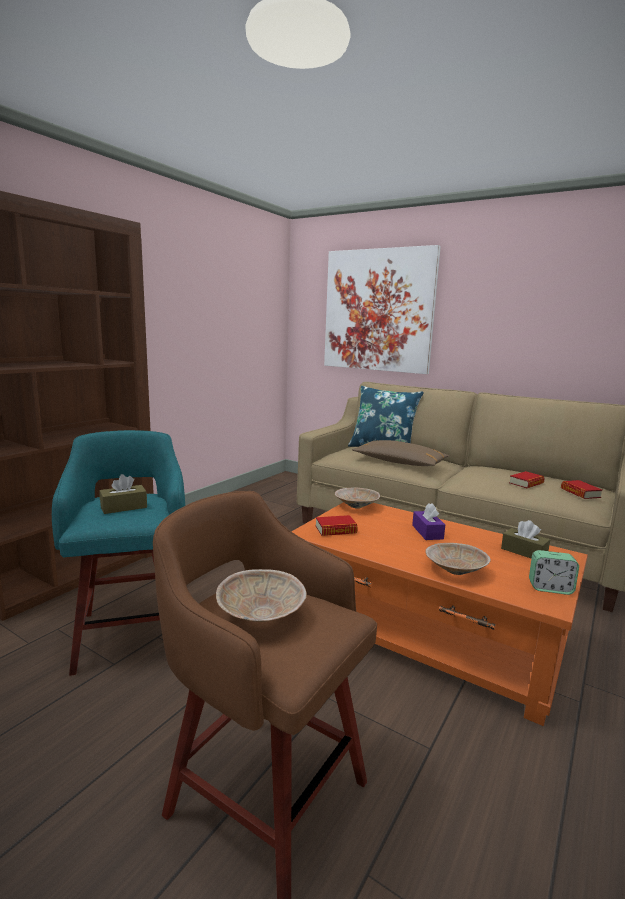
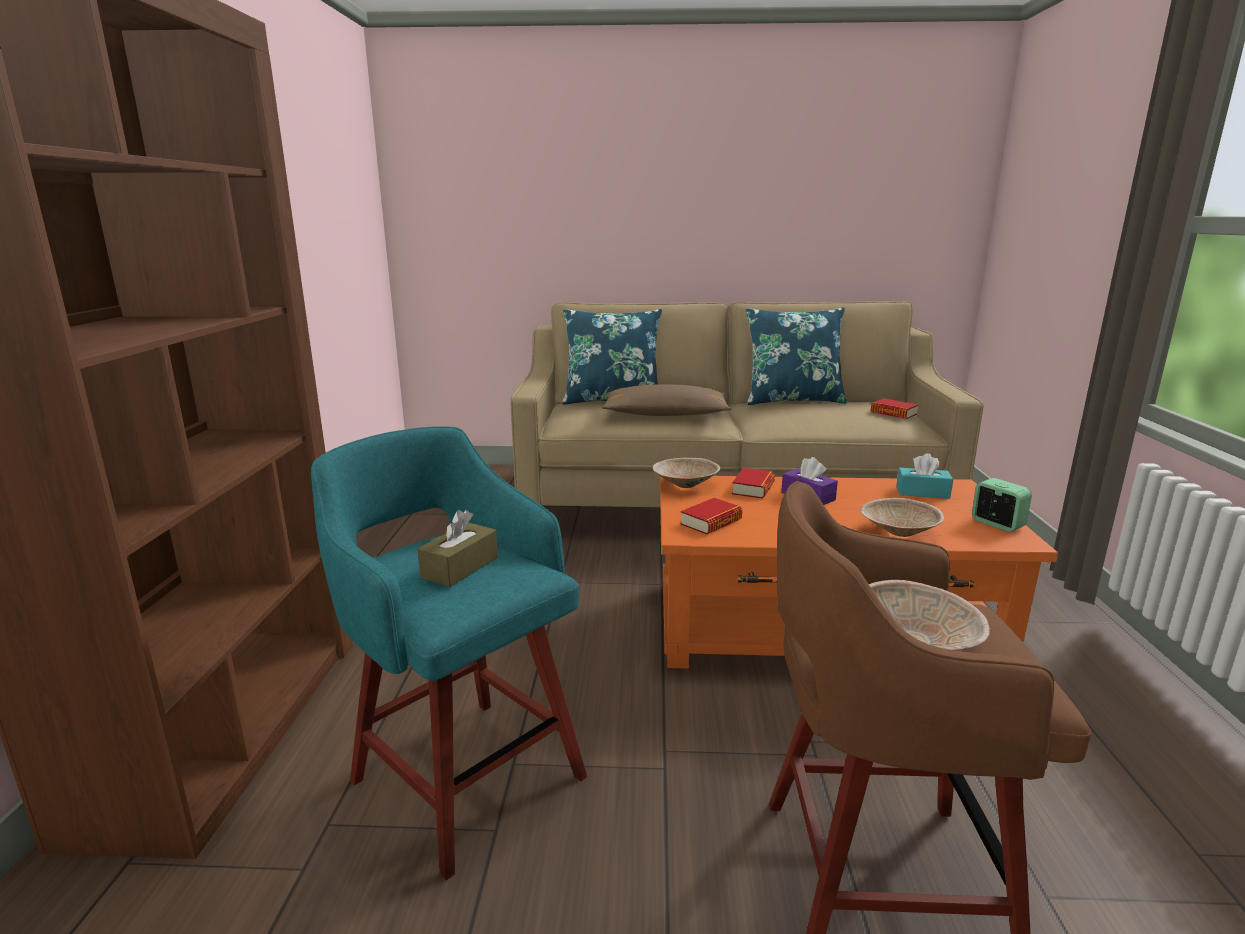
camera: 30 degrees left, 5 degrees up
(378, 310) = (550, 190): picture -> none
(509, 470) = (792, 400): none -> blue pillow
(524, 552) = (922, 492): brown tissue box -> turquoise tissue box
(526, 483) = (834, 413): book -> book (753, 488)
(550, 588) = (997, 524): alarm clock -> alarm clock turned 105 degrees counterclockwise

